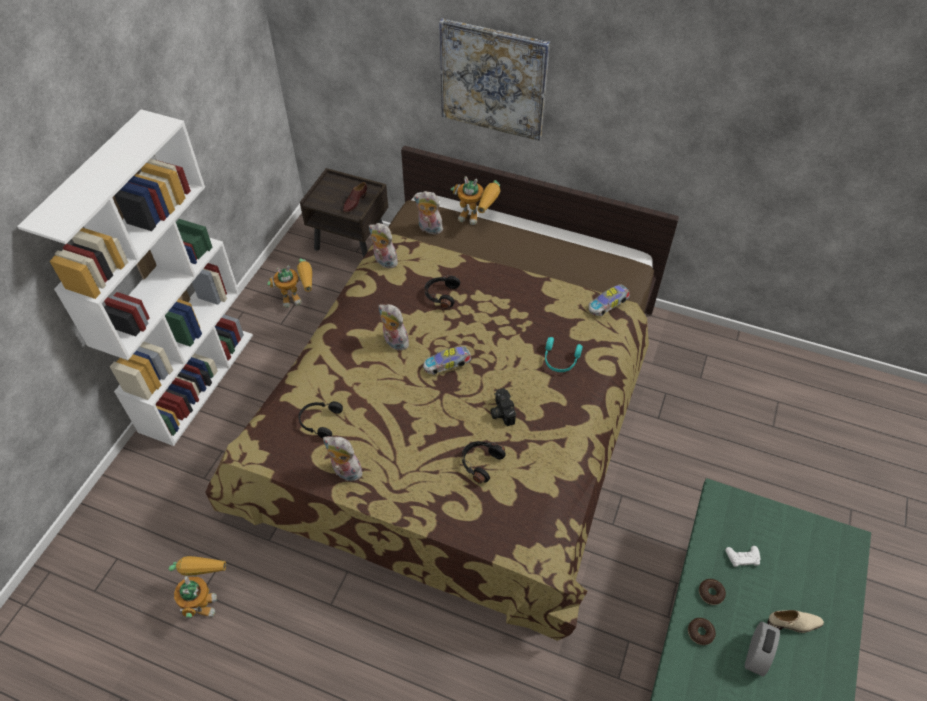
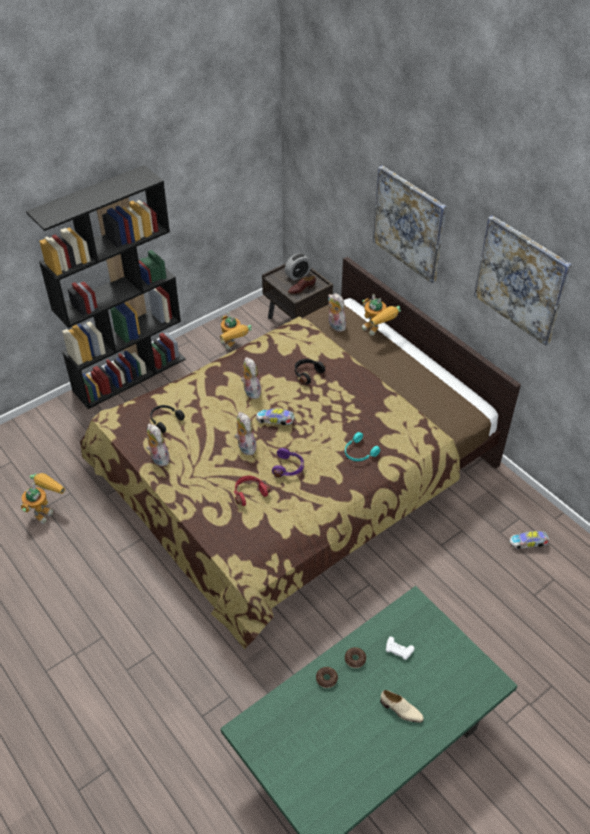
camera: 30 degrees right, 5 degrees down
(197, 381) = (130, 374): white bookcase -> black bookcase
(298, 297) = (234, 346): toy robot -> toy robot turned 45 degrees clockwise
(384, 261) = (284, 335): plush toy -> plush toy (245, 446)
(480, 463) = (249, 493): black headphones -> red headphones
(501, 412) = (289, 467): camera -> purple headphones
(608, 305) = (427, 431): toy car -> toy car (528, 543)
(670, 99) = (521, 280): none -> picture
(756, 654) = (356, 714): alarm clock -> alarm clock (298, 275)

